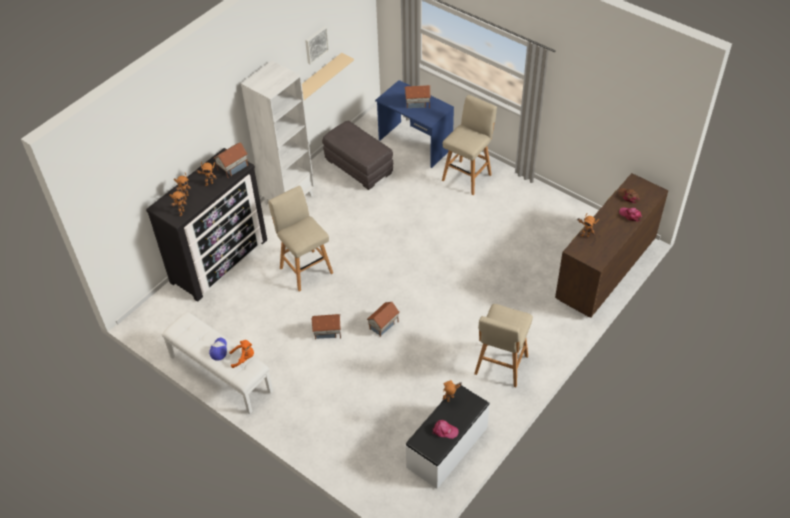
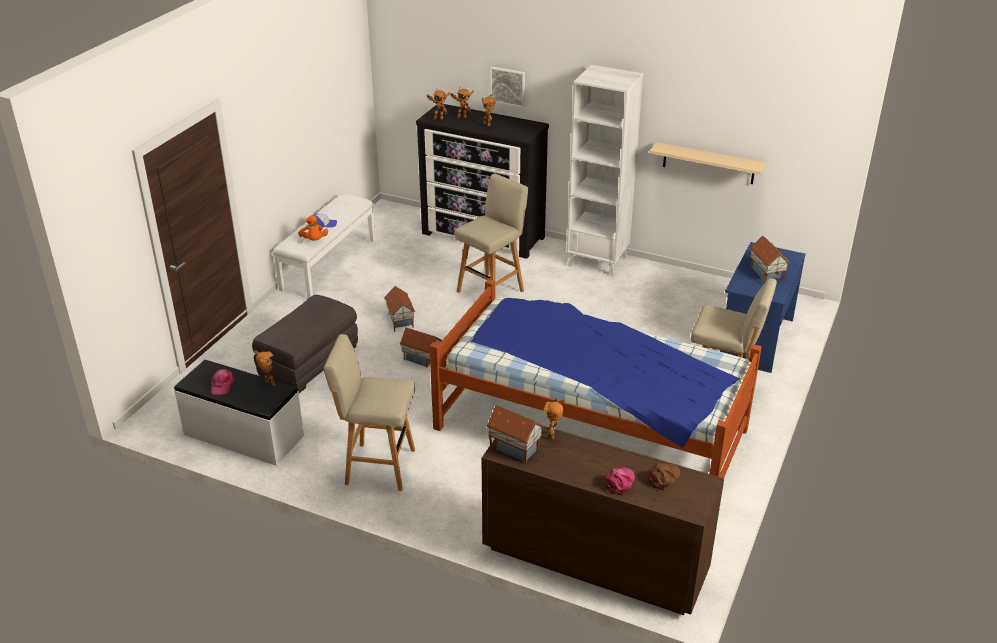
camera: 75 degrees right, 15 degrees down
(232, 168) = (518, 132): toy house -> toy house (515, 447)
(316, 44) = (723, 114): picture -> picture (508, 86)
(359, 166) = (683, 301): grey ottoman -> grey ottoman (309, 363)
(486, 246) = (590, 428): none -> bed

